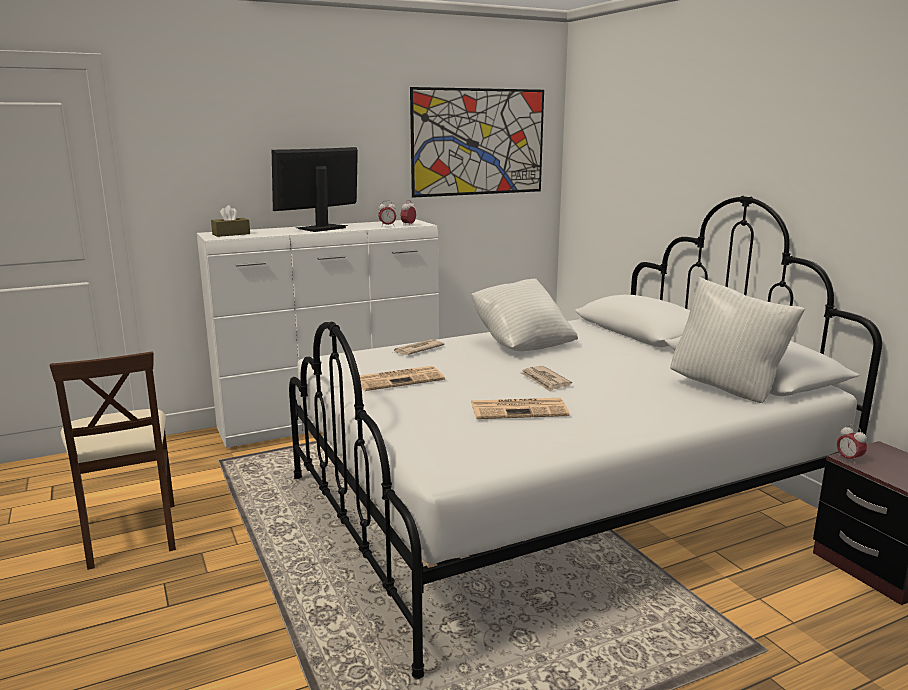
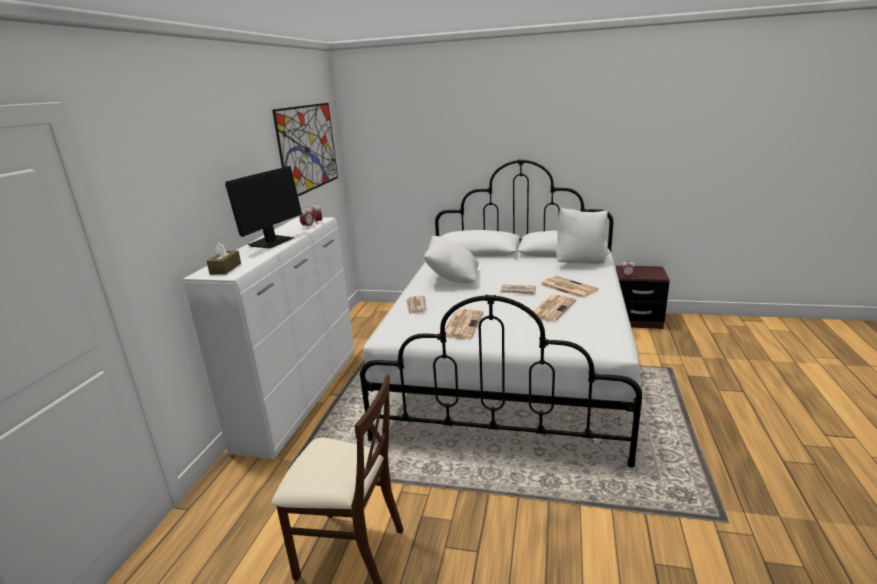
camera: 50 degrees left, 5 degrees up
(321, 228) = (271, 242): monitor -> monitor turned 150 degrees counterclockwise
(611, 402) = (567, 287): none -> newspaper

